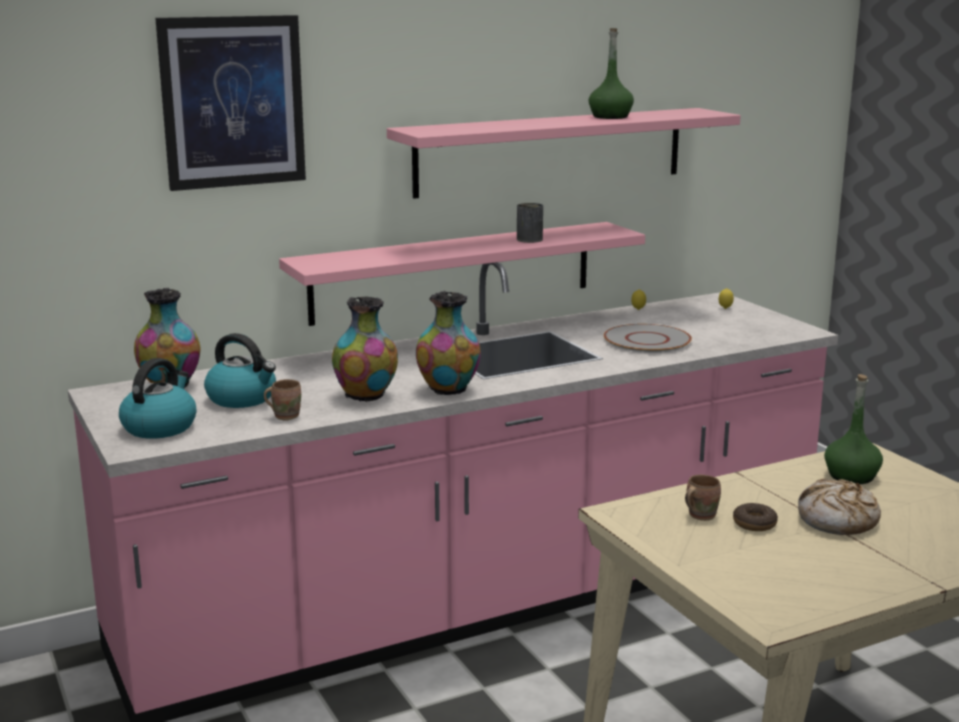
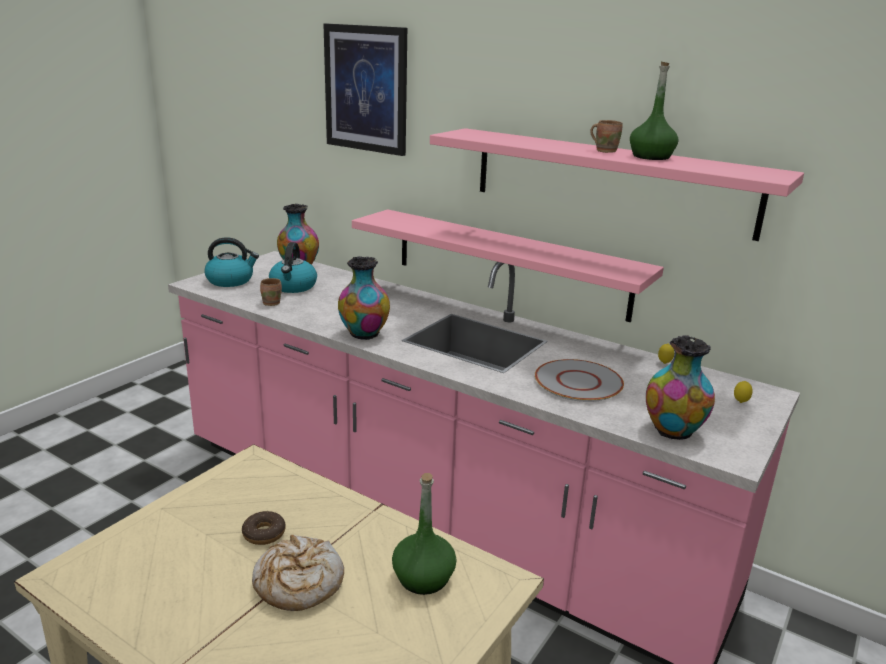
camera: 60 degrees right, 5 degrees up
(366, 396) = (327, 314): vase -> vase (673, 432)
(529, 239) = (544, 253): can -> none
(699, 515) = (267, 501): brown mug -> brown mug (605, 151)

